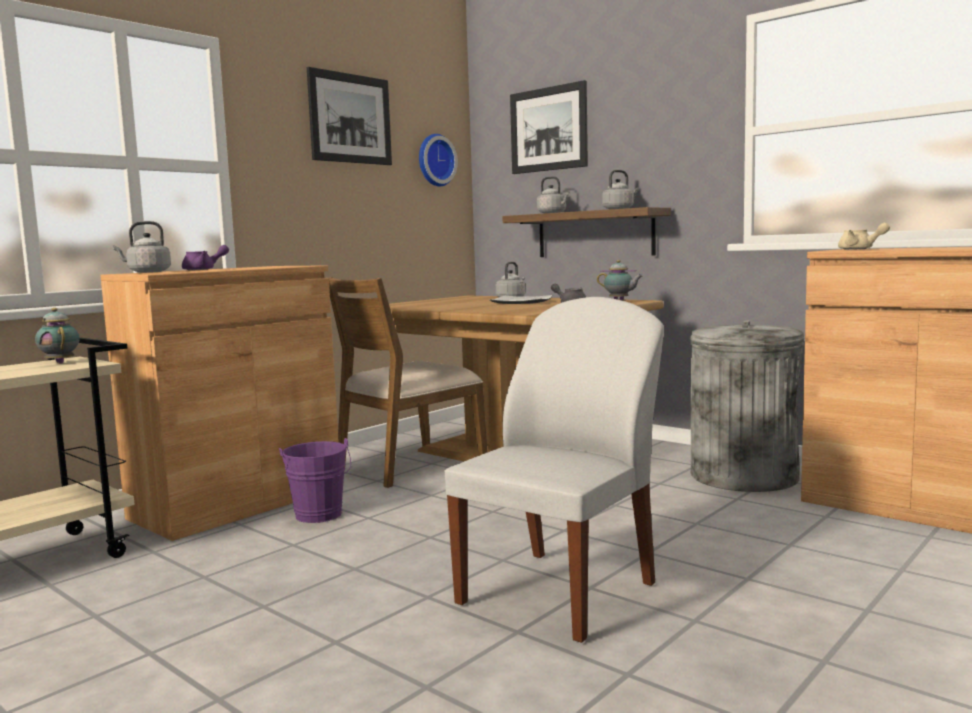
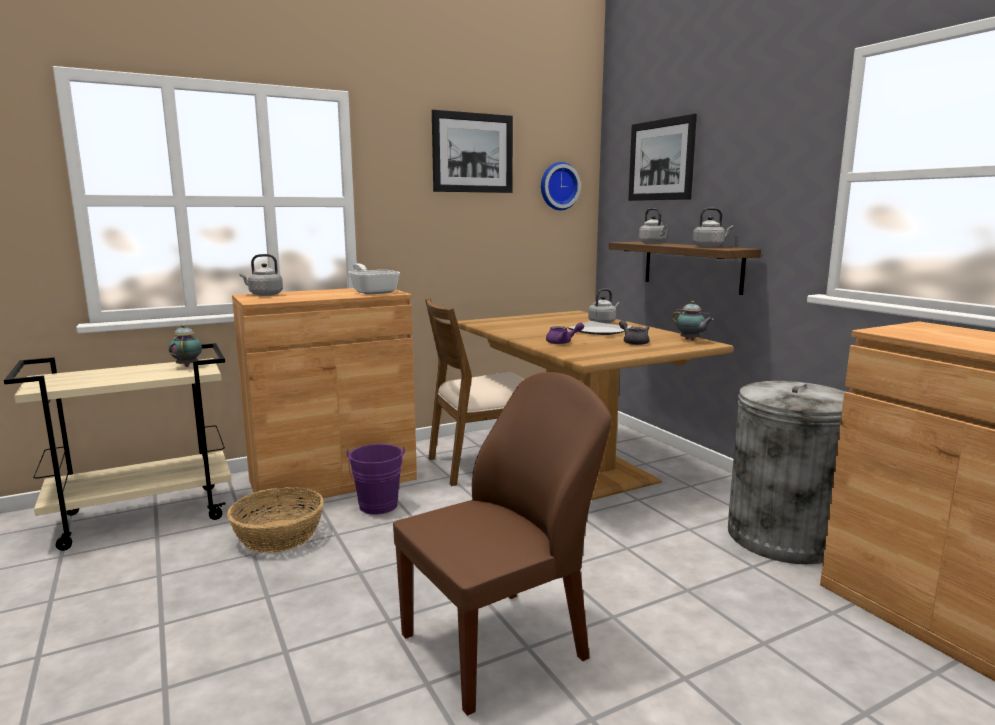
camera: 20 degrees right, 5 degrees up
(204, 269) = (310, 293): purple teapot -> purple teapot (562, 342)
(220, 557) = (279, 535): none -> basket
(277, 266) = (373, 292): none -> frying pan
(561, 591) = (498, 645): white chair -> brown chair
(860, 249) = (923, 331): beige teapot -> none

